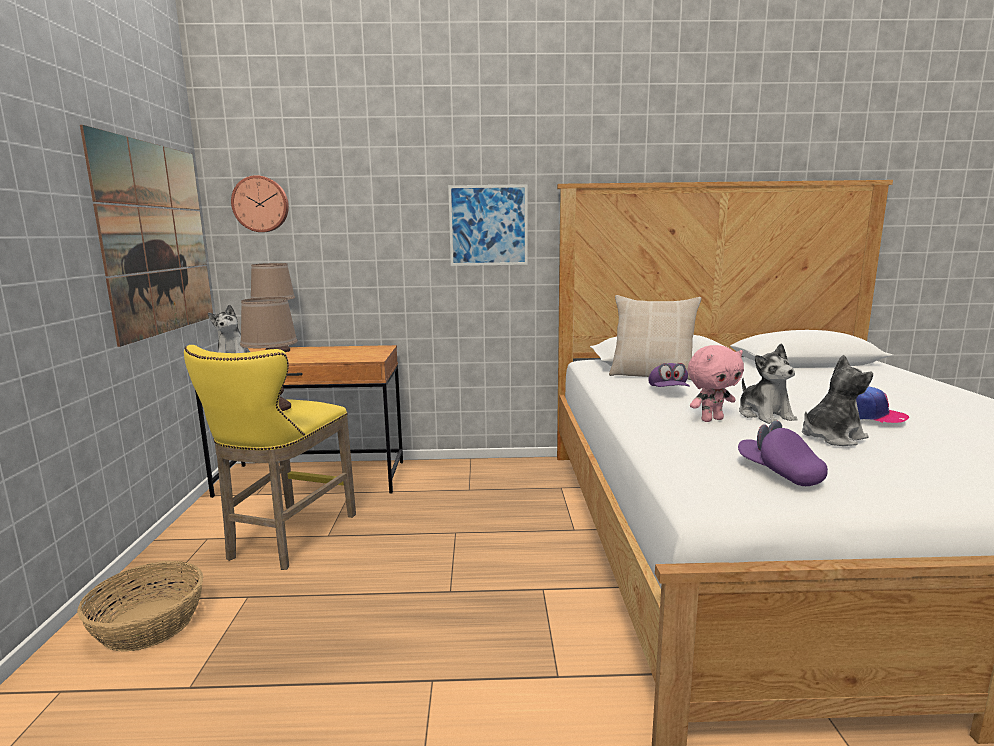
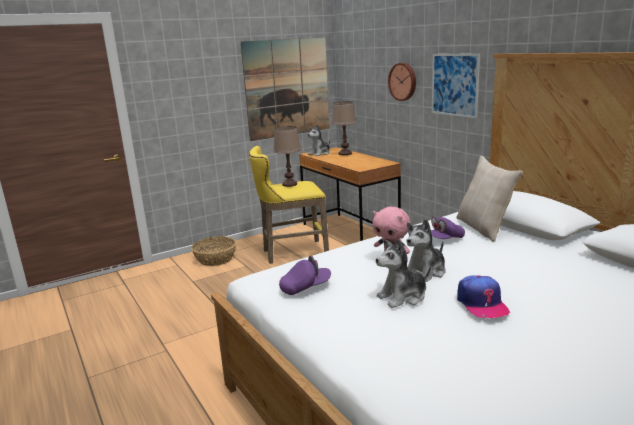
camera: 60 degrees right, 5 degrees up
(261, 204) = (352, 64): wall clock -> wall clock (403, 81)
(779, 473) = (305, 287): purple cap -> purple cap turned 45 degrees clockwise
(831, 437) = (403, 297): plush toy -> plush toy turned 120 degrees clockwise

